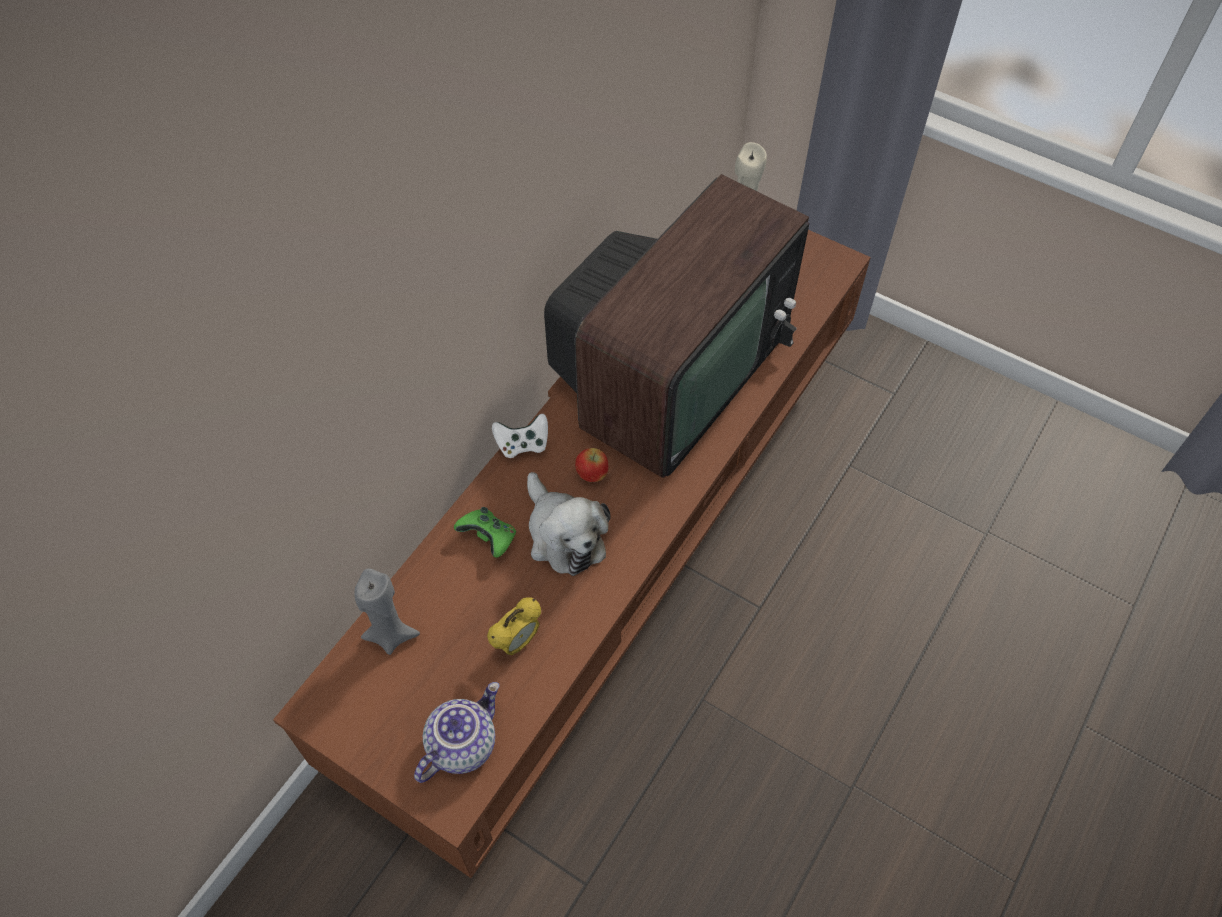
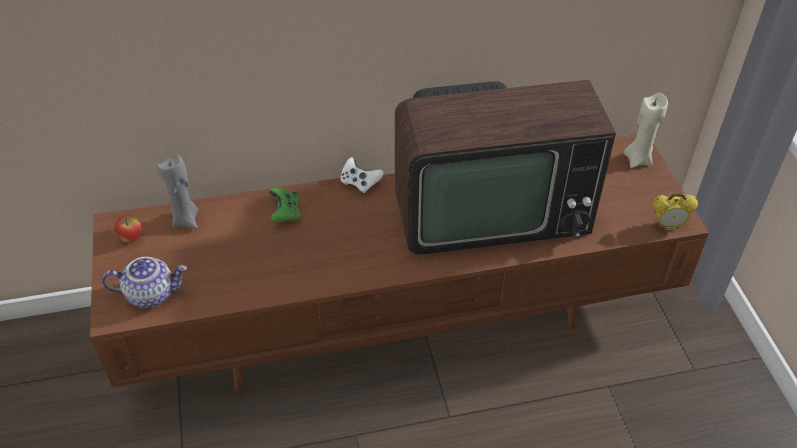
camera: 45 degrees right, 10 degrees down
(517, 642) = (236, 271): alarm clock -> alarm clock (667, 226)
(563, 535) = (324, 240): plush toy -> none
(592, 475) = (376, 224): apple -> apple (131, 238)

